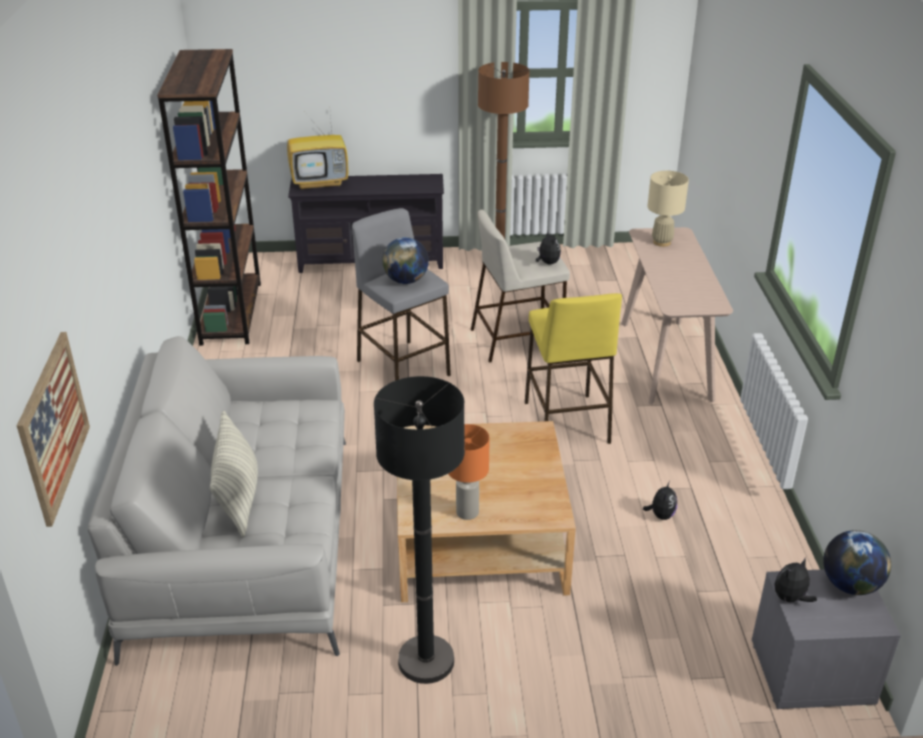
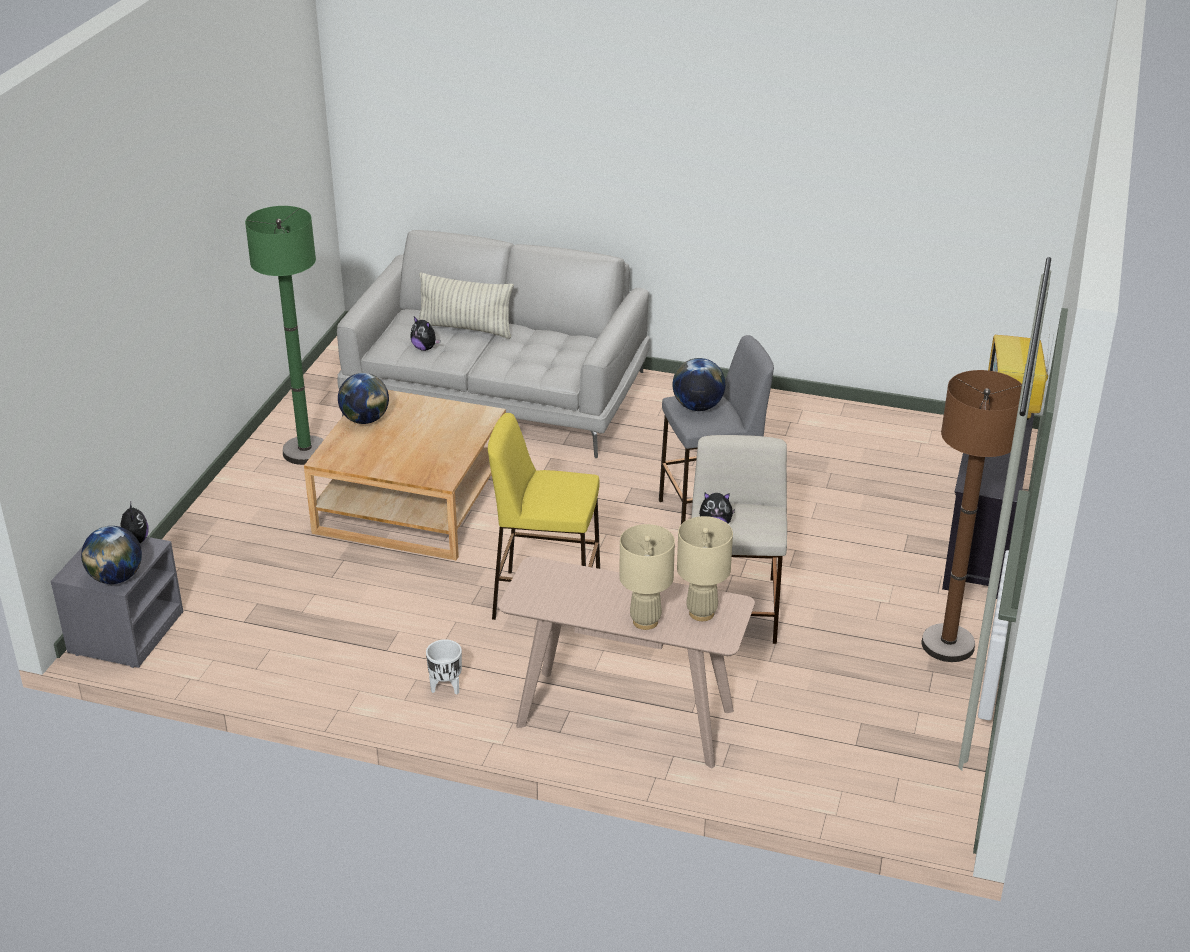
camera: 110 degrees right, 0 degrees up
(53, 426) = (418, 152): picture -> none
(231, 313) = (881, 423): brown bookcase -> none
(426, 661) = (305, 452): black floor lamp -> green floor lamp
(467, 512) = (365, 420): orange table lamp -> globe
(661, 515) = (363, 616): plush toy -> plush toy (425, 348)
(689, 258) = (645, 621): none -> beige table lamp
(705, 444) = (445, 687): none -> white planter

